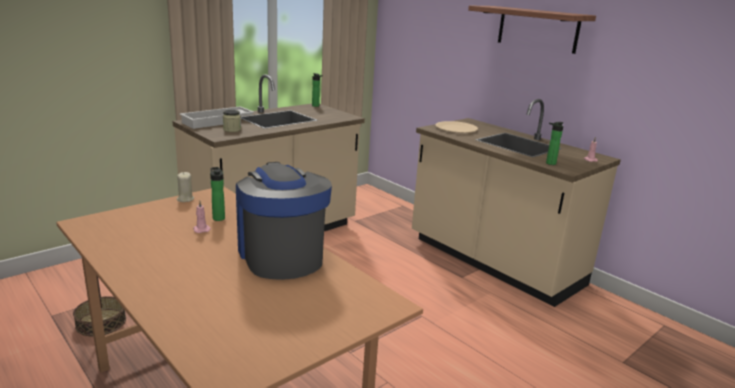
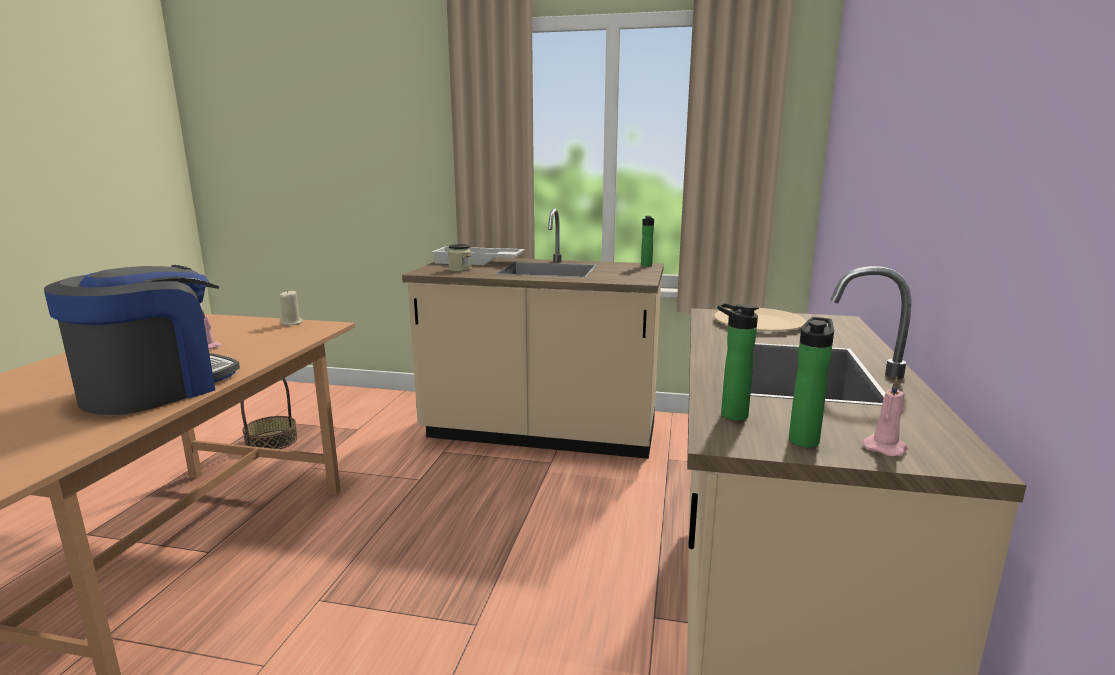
camera: 55 degrees right, 5 degrees down
(218, 217) = (251, 343): bottle -> bottle (804, 439)
(537, 29) = (950, 92): shelf -> none

